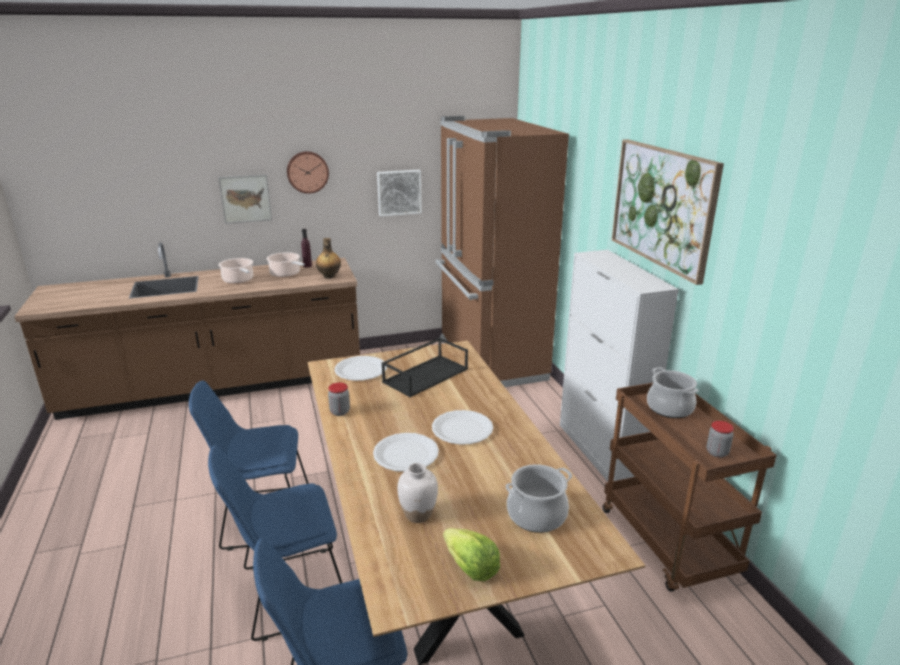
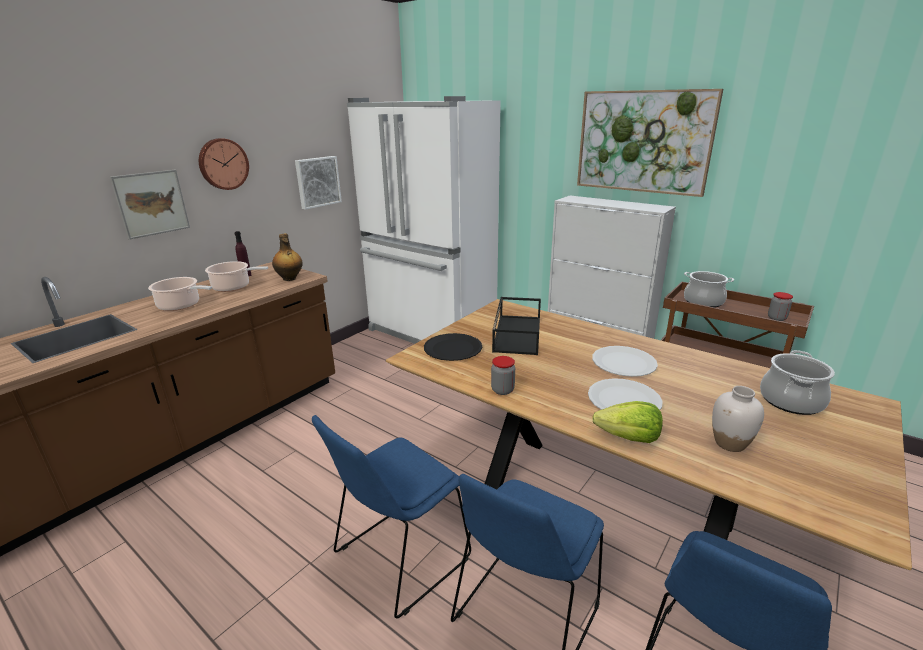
camera: 35 degrees left, 0 degrees up
(360, 370) = (452, 349): white plate -> black plate
(470, 568) = (841, 463): lettuce -> lettuce (629, 438)
(489, 360) = (430, 332): brown fridge -> white fridge

